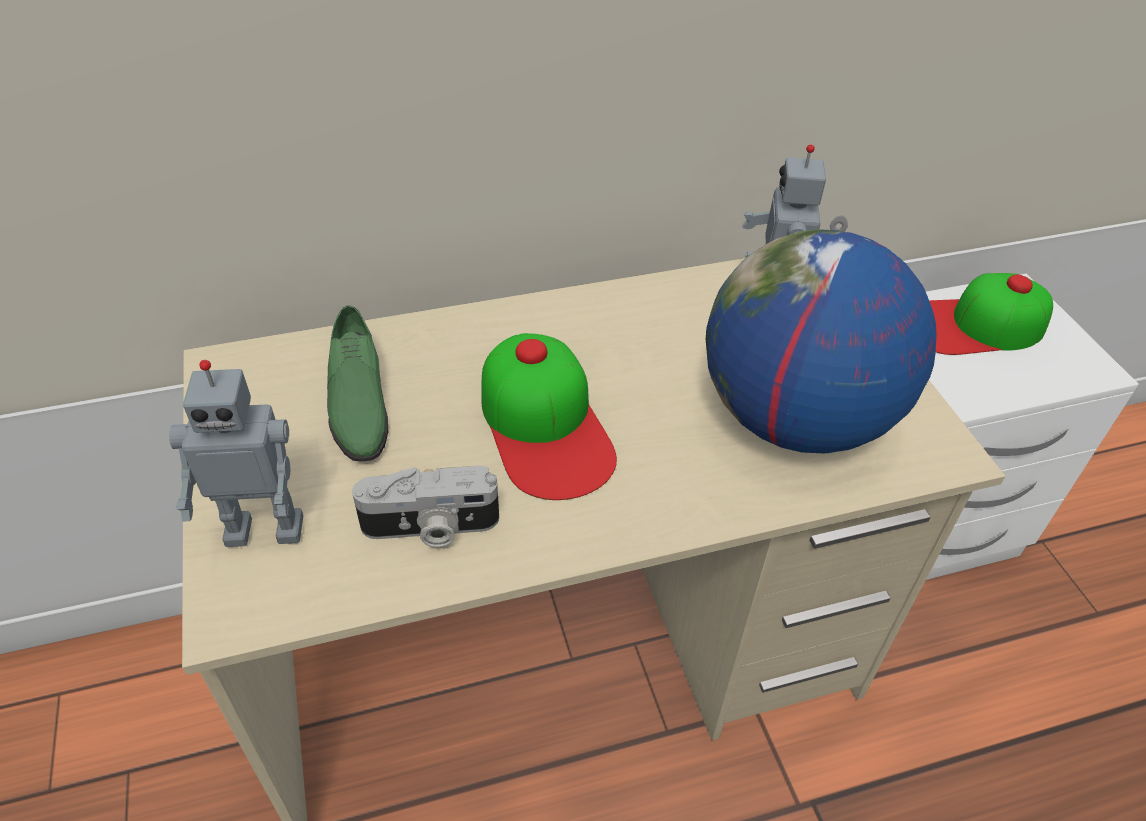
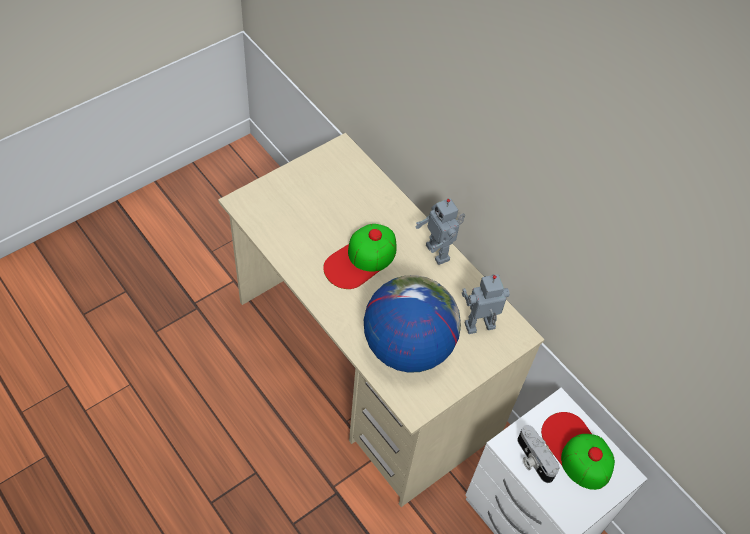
camera: 65 degrees right, 10 degrees up
(266, 527) = (276, 195): toy robot -> toy robot (439, 252)
(357, 400) = (345, 195): green shoe -> none
(430, 528) = (295, 241): camera -> camera (532, 459)

